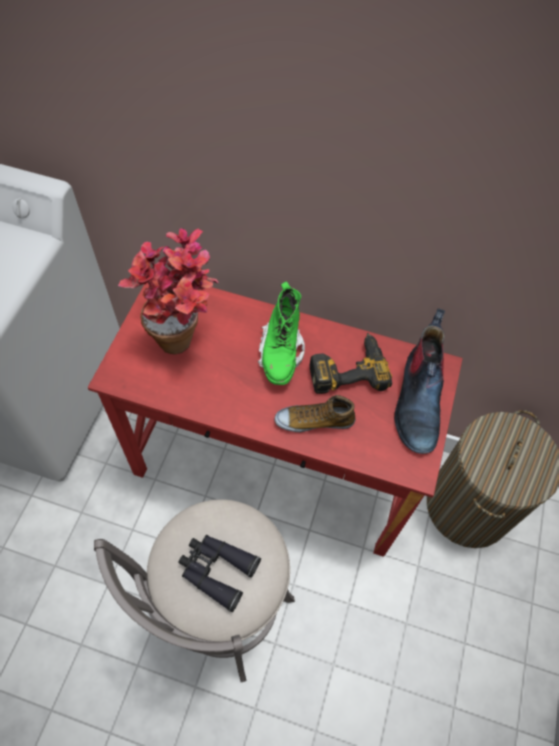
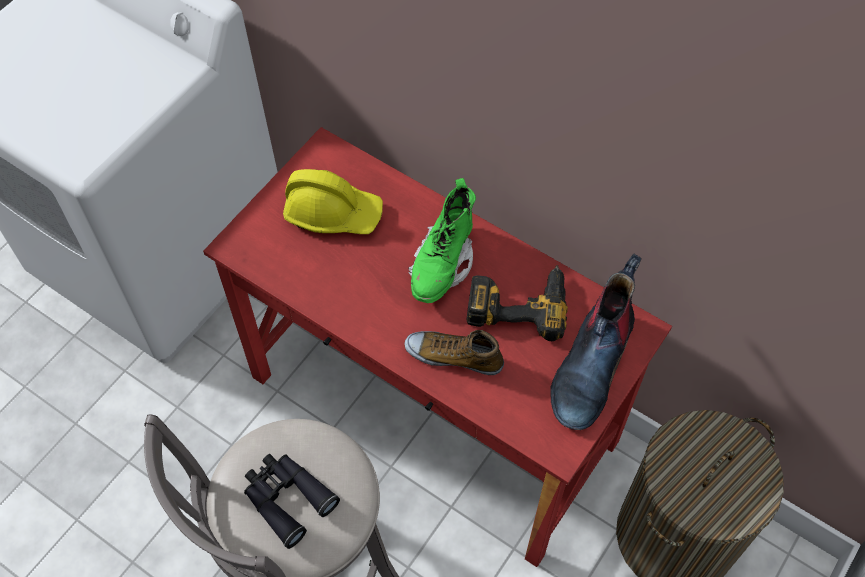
camera: 20 degrees right, 0 degrees up
(183, 333) = (333, 212): potted plant -> yellow hard hat

